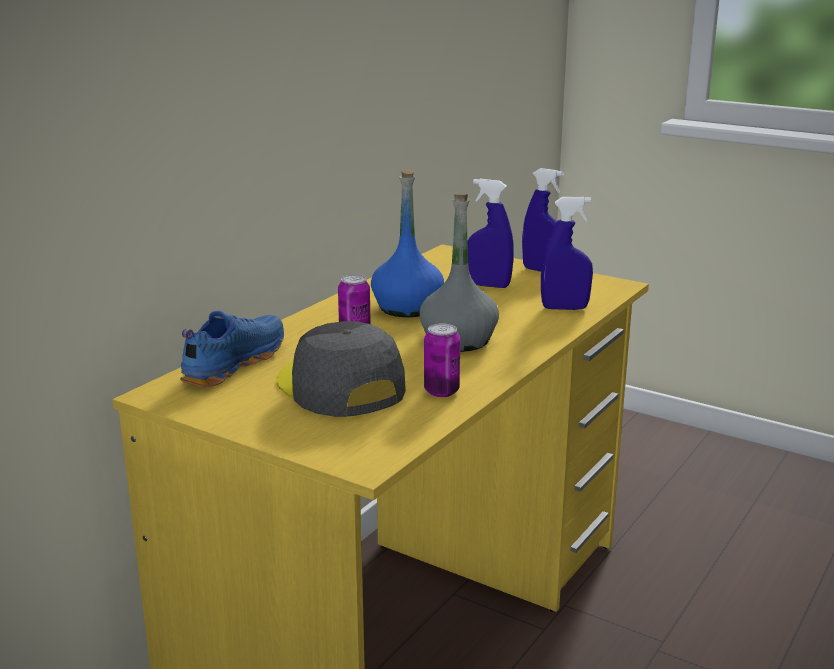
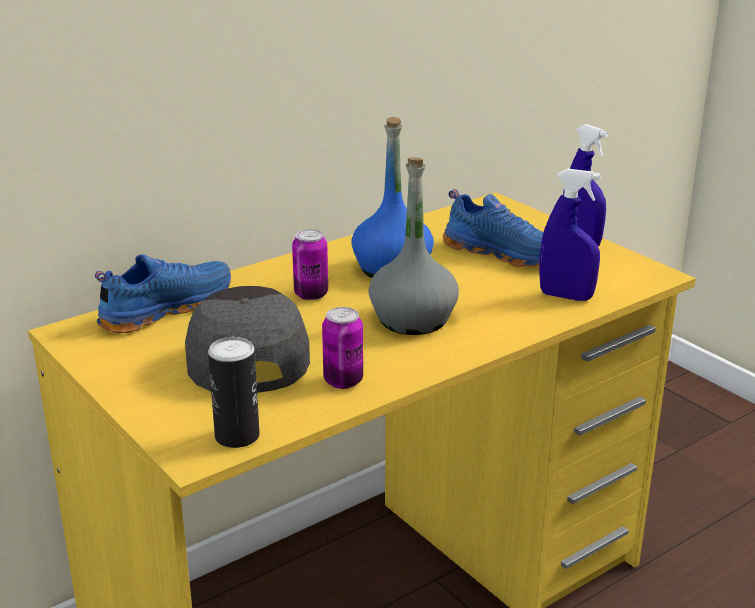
camera: 20 degrees right, 5 degrees up
(388, 444) = (237, 436): none -> can
(488, 285) = (503, 253): blue spray bottle -> blue shoe

